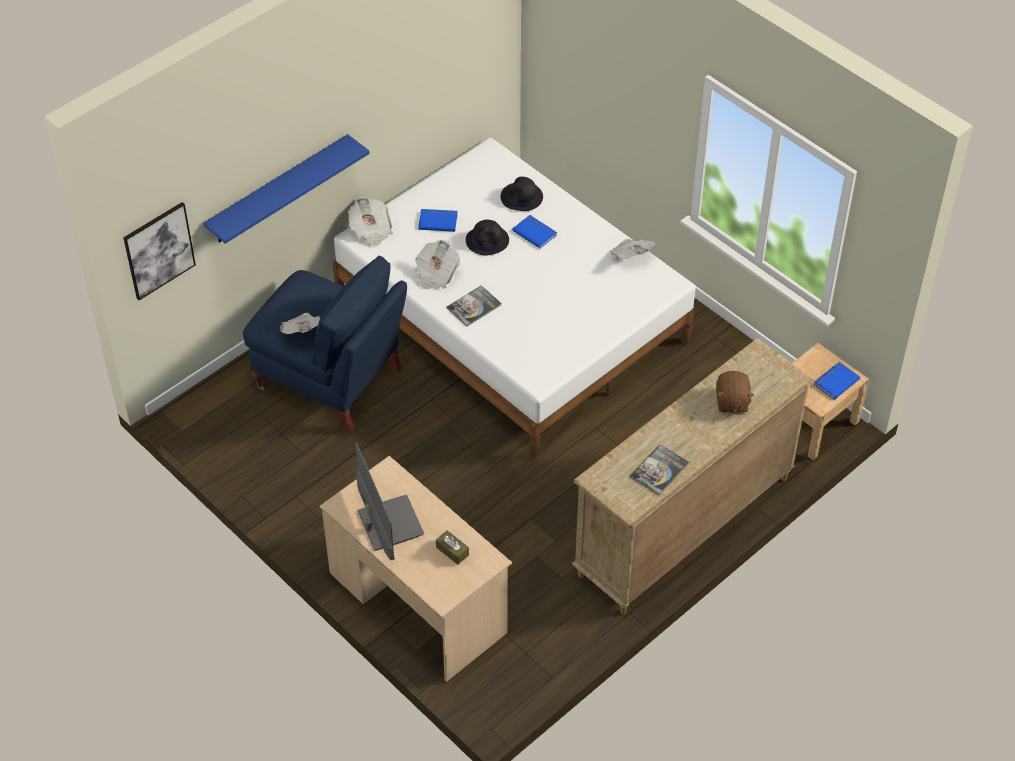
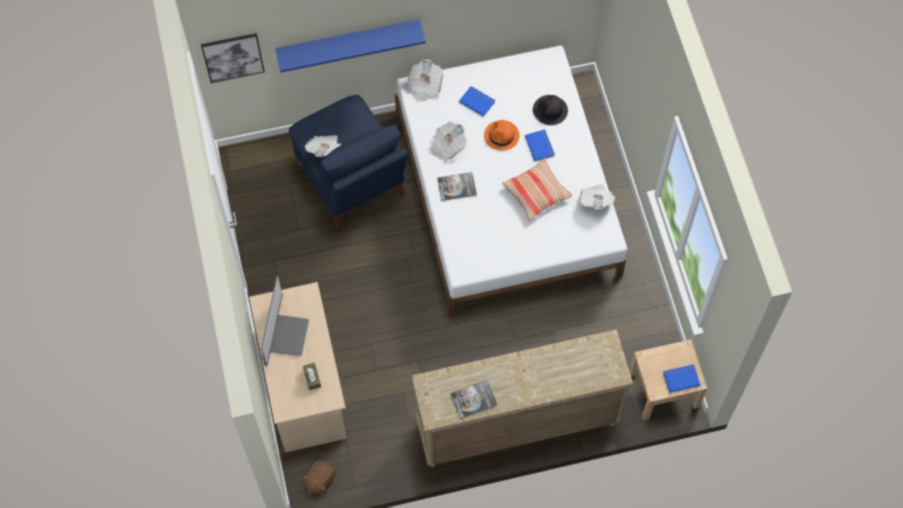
camera: 30 degrees right, 15 degrees up
(487, 241) = (501, 136): black hat -> orange hat
(563, 276) = (536, 193): none -> pillow
(731, 402) = (561, 372): brown plush toy -> brown plush toy (319, 480)

